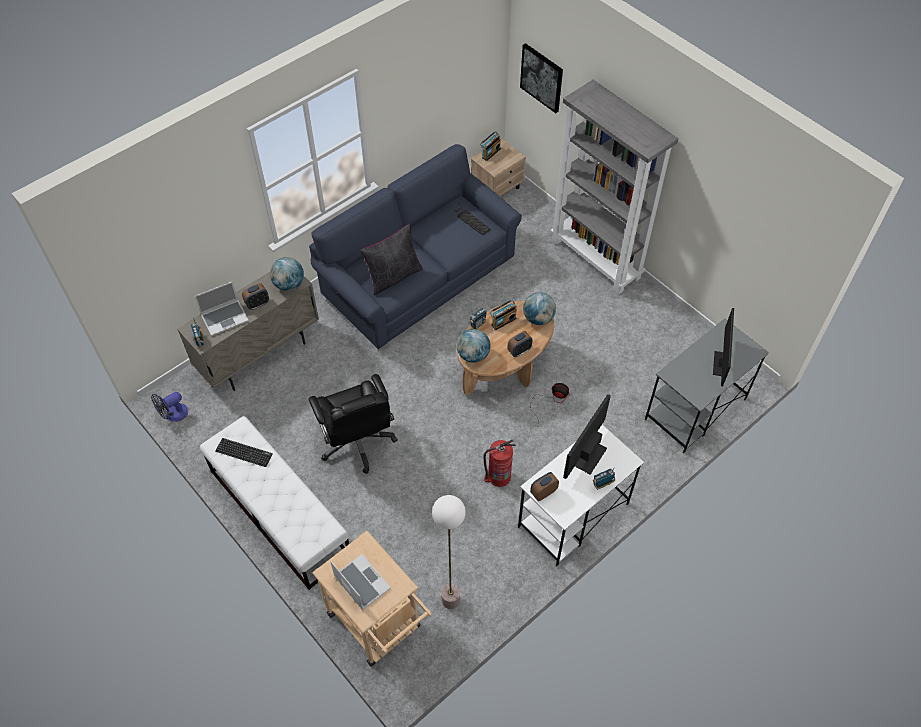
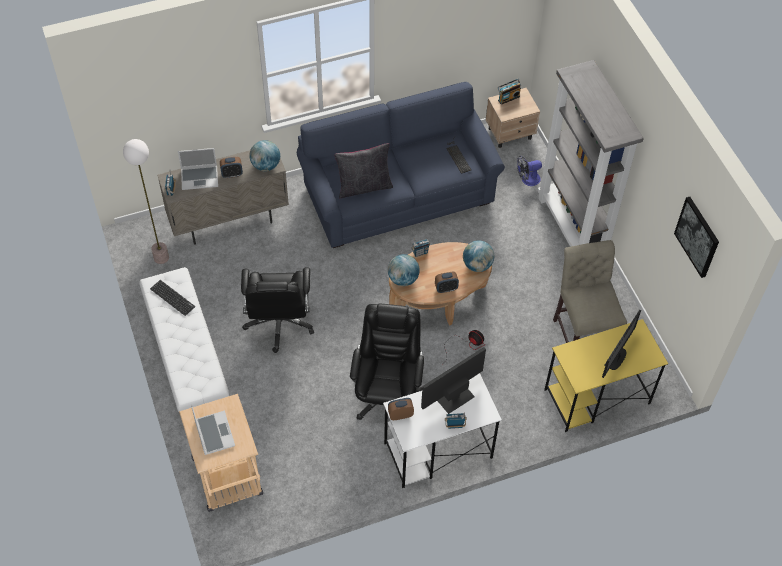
camera: 20 degrees right, 0 degrees up
(173, 415) = (136, 248): fan -> fan (527, 180)
(451, 600) = (298, 483): floor lamp -> floor lamp (161, 258)
(498, 476) = (387, 394): fire extinguisher -> black office chair
(503, 321) = (444, 257): radio -> none
(542, 77) = (561, 43): picture -> picture (697, 236)
(653, 354) = (582, 334): none -> beige chair
(695, 409) = (596, 397): grey desk -> yellow desk

